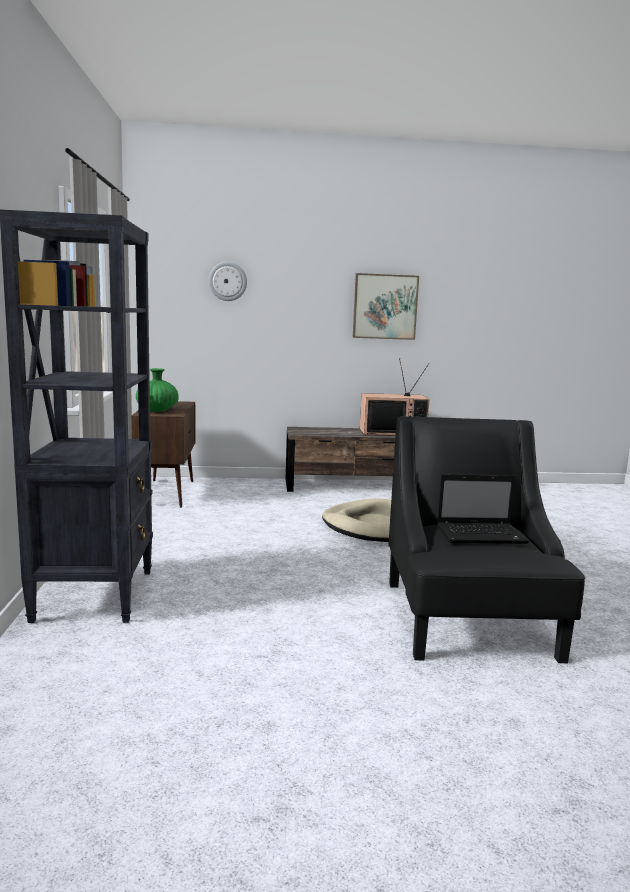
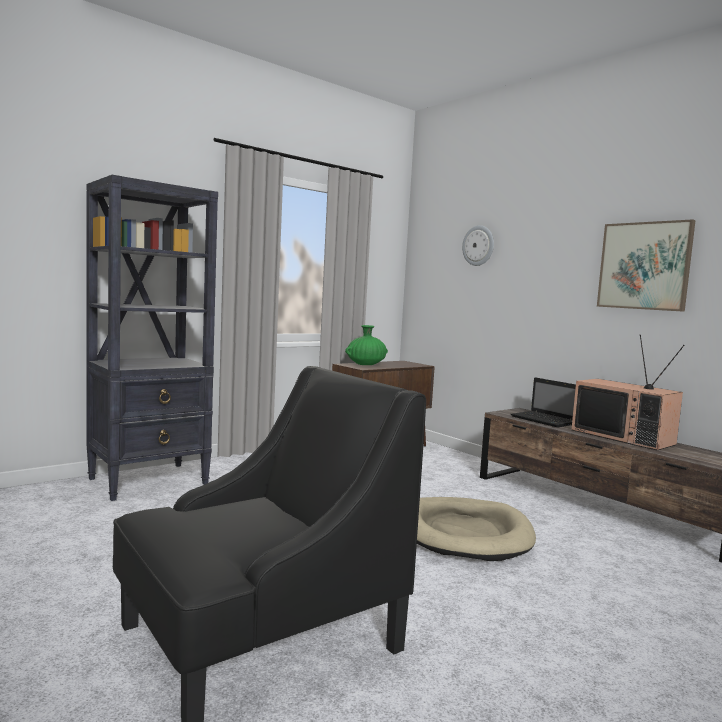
camera: 55 degrees right, 5 degrees down
(482, 535) = (242, 519): laptop -> laptop (544, 420)

